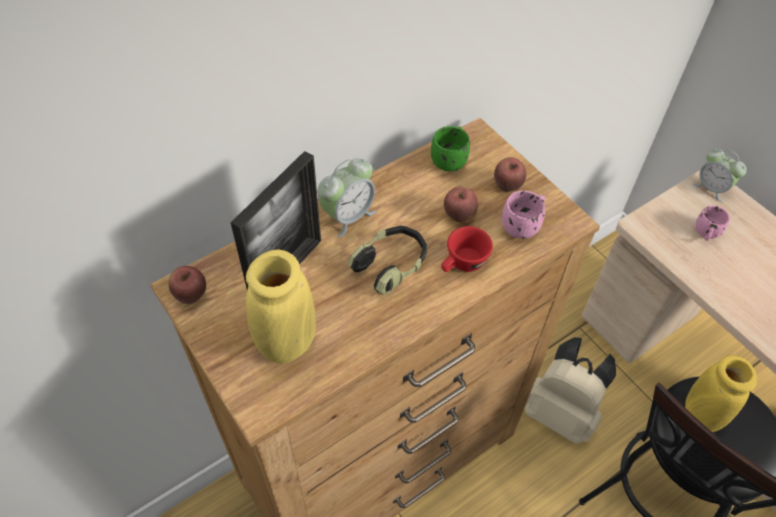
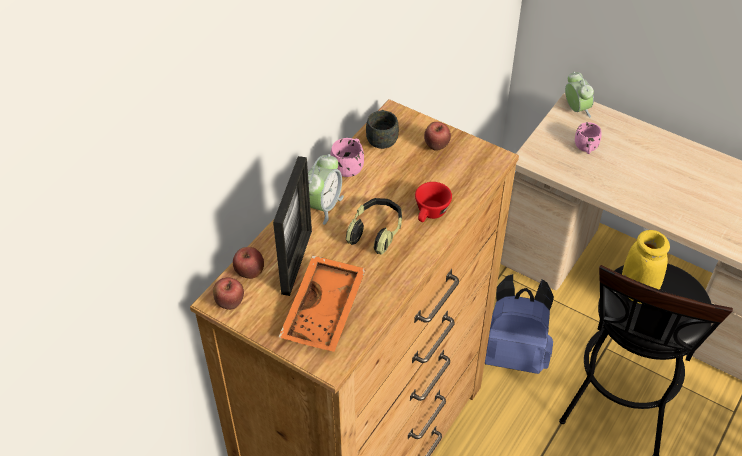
camera: 20 degrees left, 5 degrees down
(287, 342) = (325, 311): yellow vase -> orange tray
(450, 159) = (382, 138): green mug -> grey mug
(459, 216) = (410, 179): apple -> apple (250, 273)
(523, 225) = (462, 171): pink mug -> pink mug (349, 166)
(560, 412) = (514, 353): beige backpack -> blue backpack
(711, 188) = (576, 109): alarm clock -> alarm clock turned 135 degrees counterclockwise

